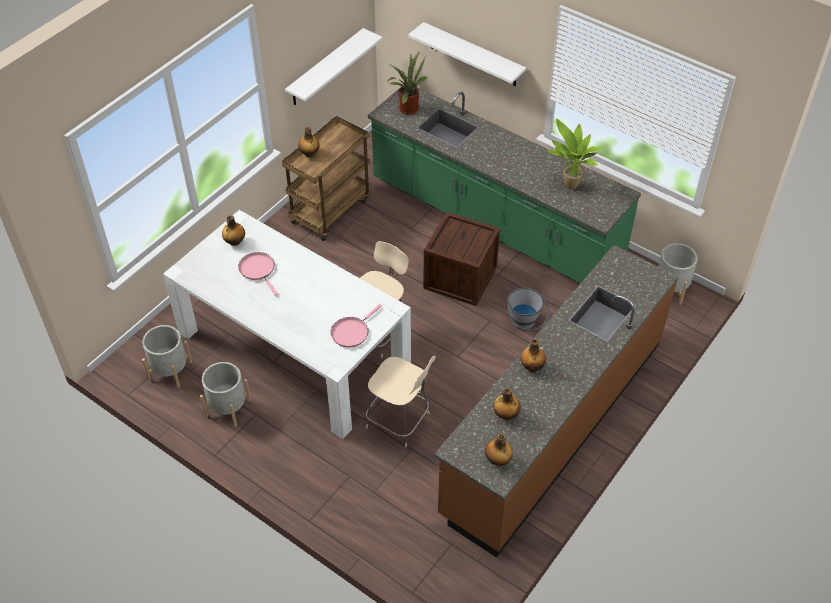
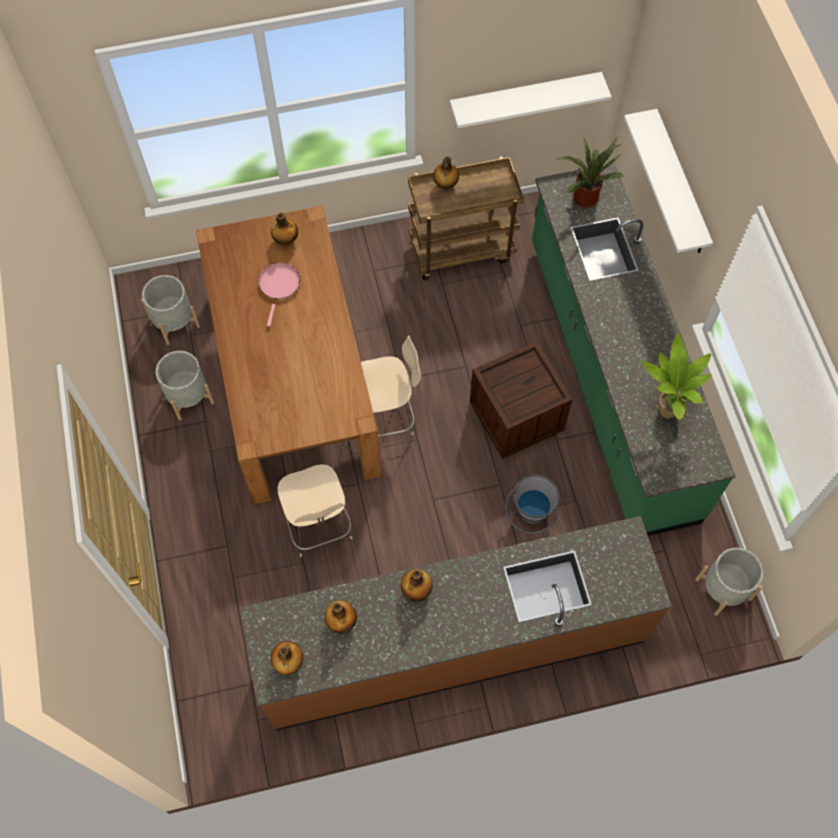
camera: 40 degrees right, 15 degrees up
(293, 349) = (294, 378): white dining table -> brown dining table
(351, 332) = (299, 417): pink frying pan -> none

